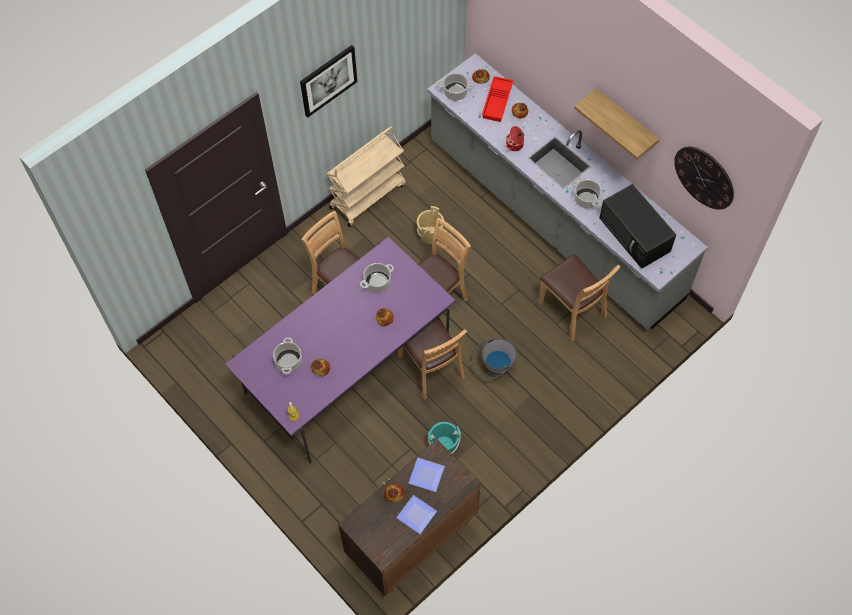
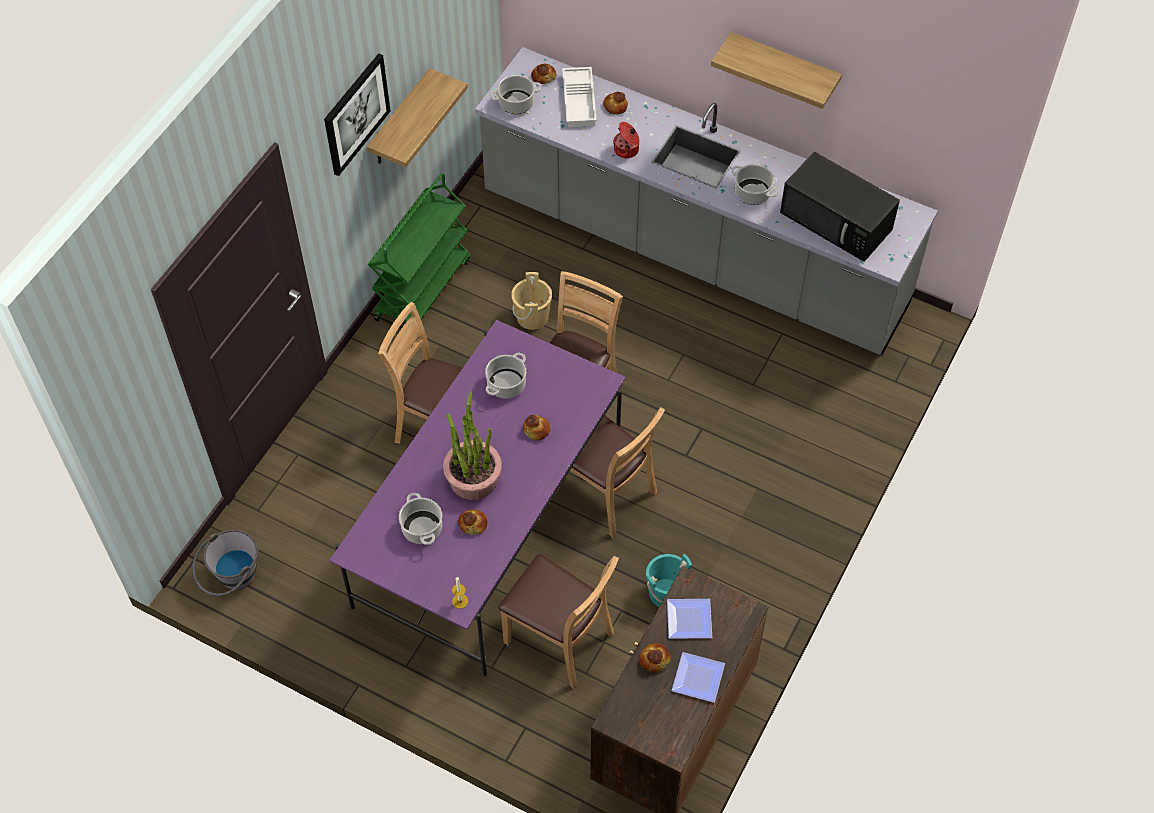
camera: 20 degrees left, 5 degrees down
(332, 338) = (473, 478): none -> potted plant
(367, 87) = (400, 120): none -> shelf
(368, 195) = (423, 289): beige cart -> green cart
(493, 368) = (692, 468): grey bucket -> grey bucket (231, 579)
(498, 102) = (580, 101): red tray -> white tray
(572, 310) = (767, 361): brown chair -> brown chair (559, 640)
(704, 177) = (920, 107): wall clock -> none

